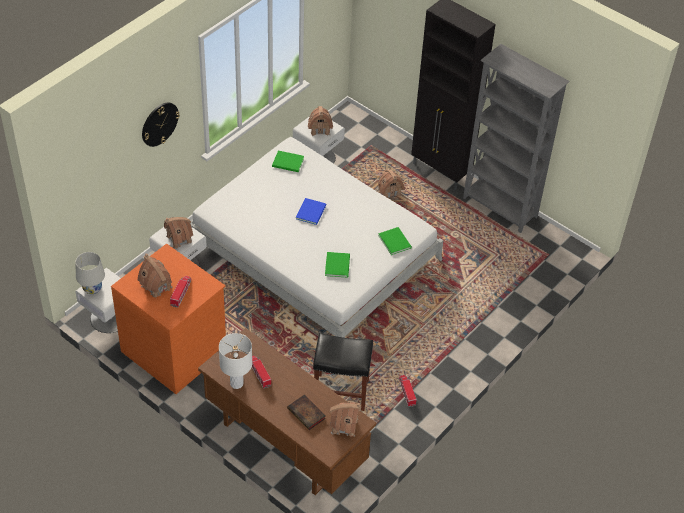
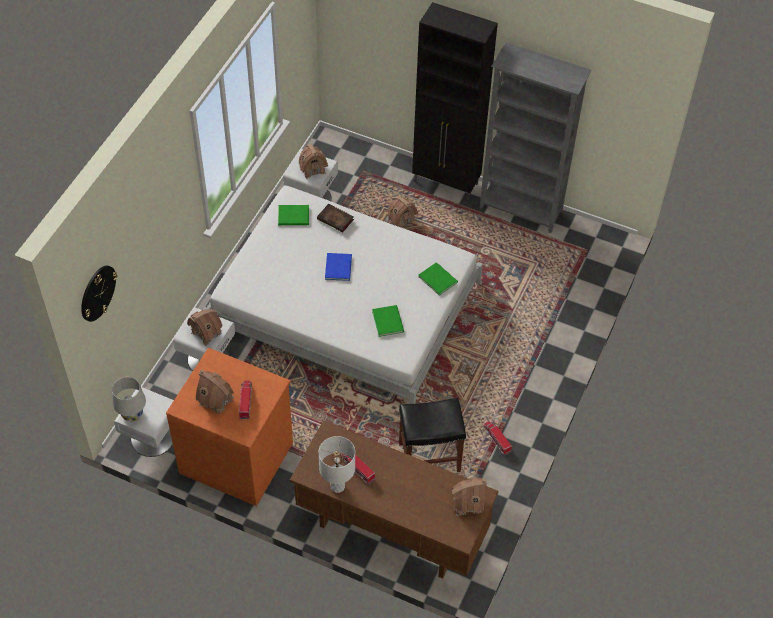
camera: 15 degrees left, 5 degrees up
(159, 124) = (165, 216): wall clock -> wall clock (97, 293)
(307, 414) = (424, 501): book -> book (336, 219)

